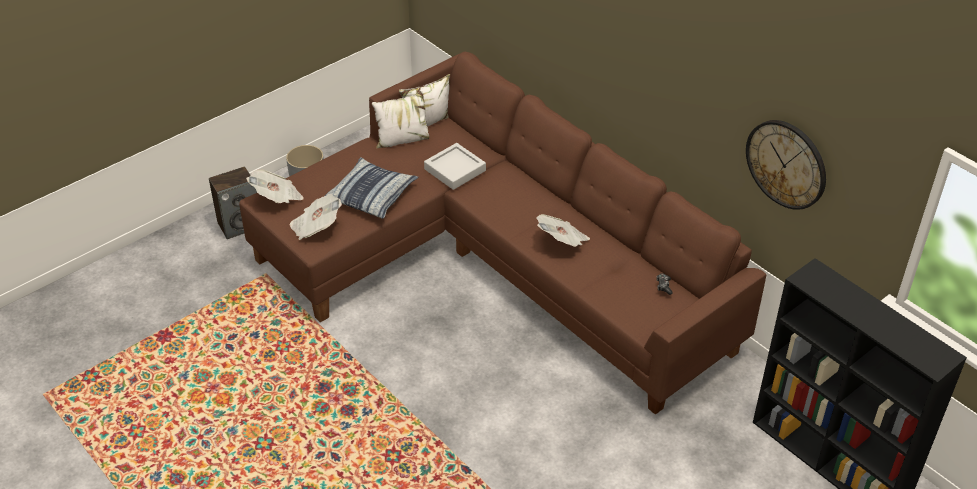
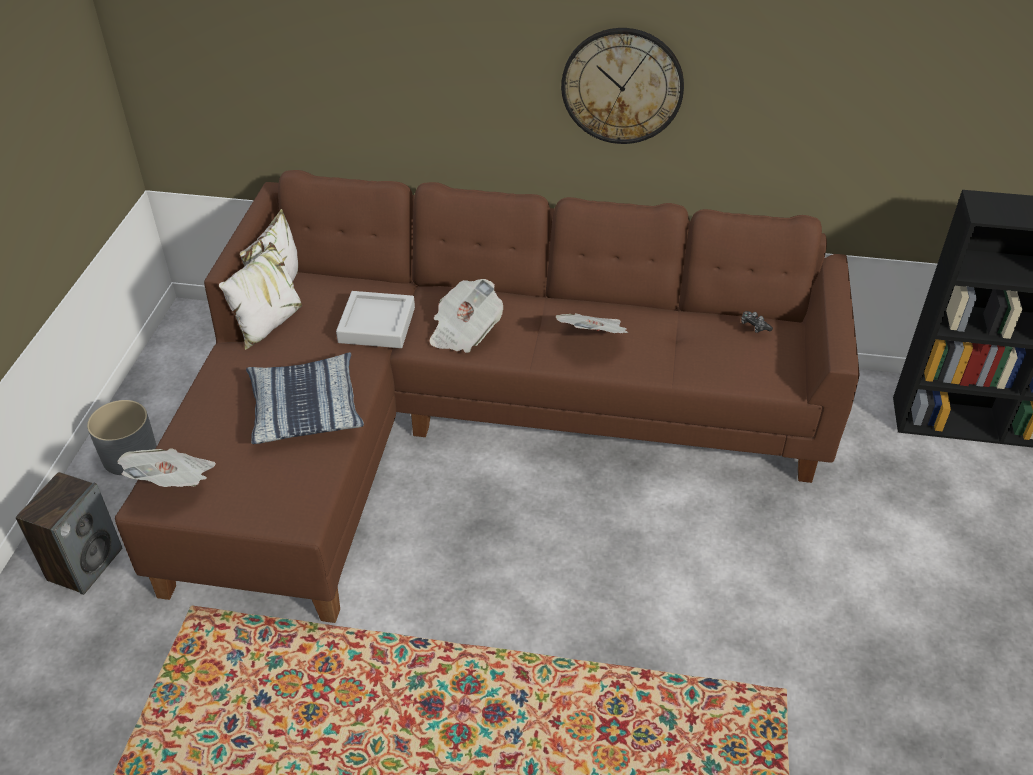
camera: 40 degrees left, 0 degrees up
(316, 227) = (273, 490): newspaper -> newspaper (464, 332)
(786, 164) = (874, 95): wall clock -> wall clock (622, 86)

